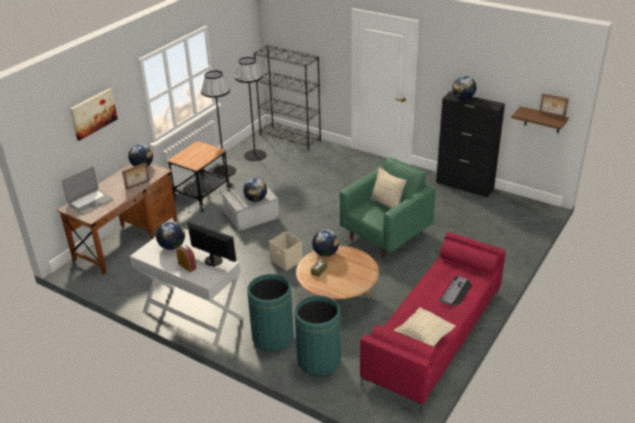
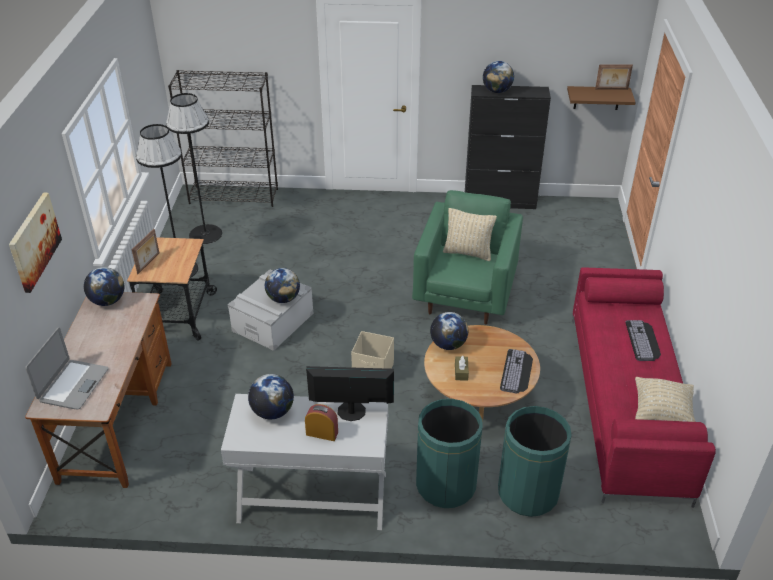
camera: 30 degrees left, 5 degrees up
(138, 185) = (127, 333): picture frame -> picture frame (149, 263)
(354, 283) = (517, 372): none -> keyboard

